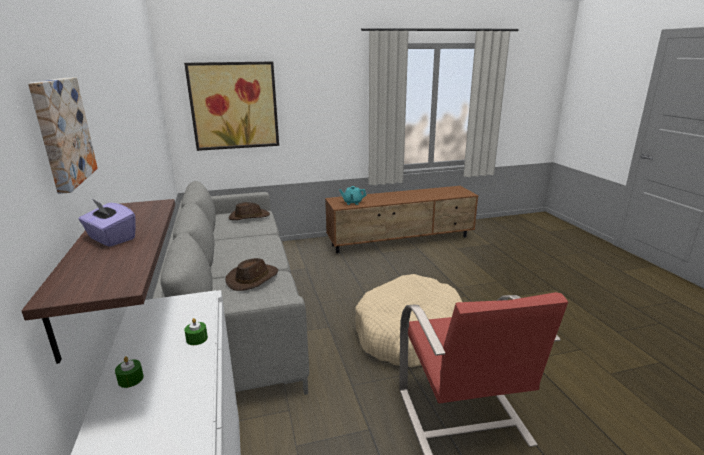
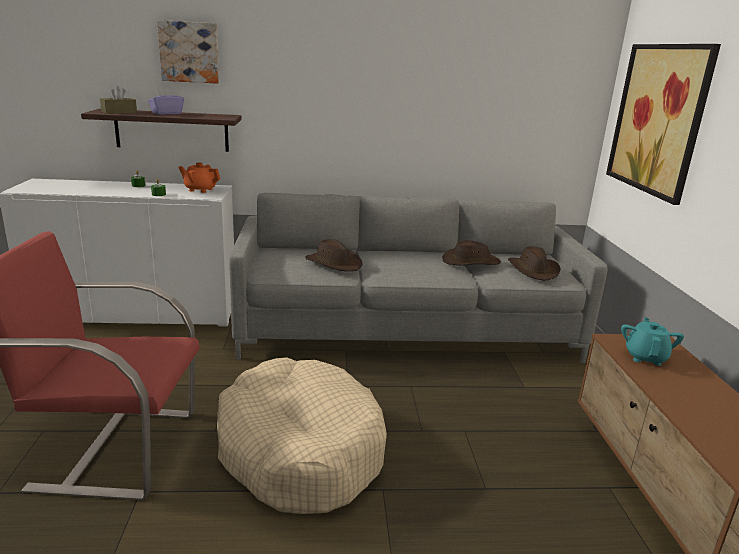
camera: 100 degrees right, 0 degrees up
(110, 269) = (119, 112): none -> brown tissue box
(161, 316) = (200, 189): none -> orange teapot
(236, 233) = (470, 262): none -> brown hat

